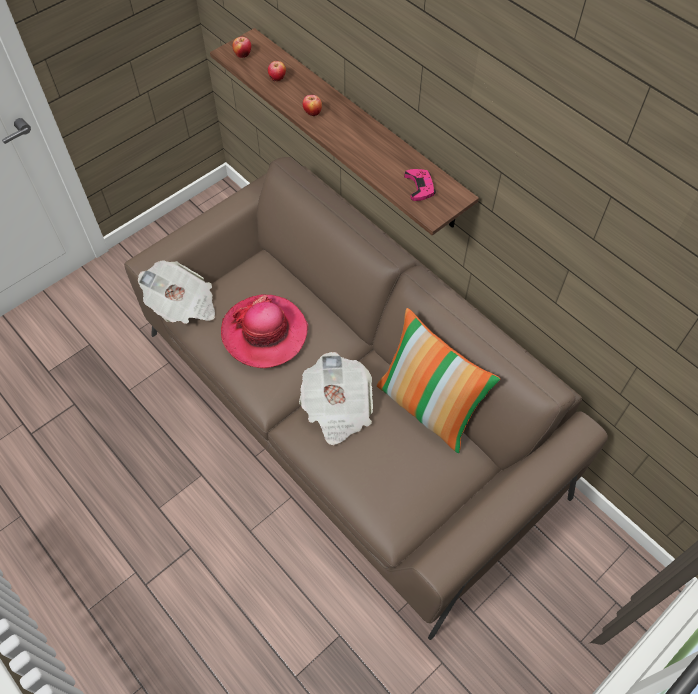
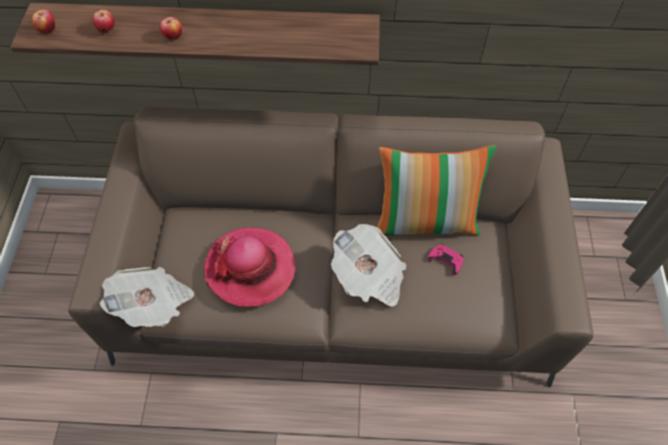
camera: 45 degrees left, 0 degrees up
(419, 187) = (329, 35): pink game controller -> pink game controller (446, 260)

